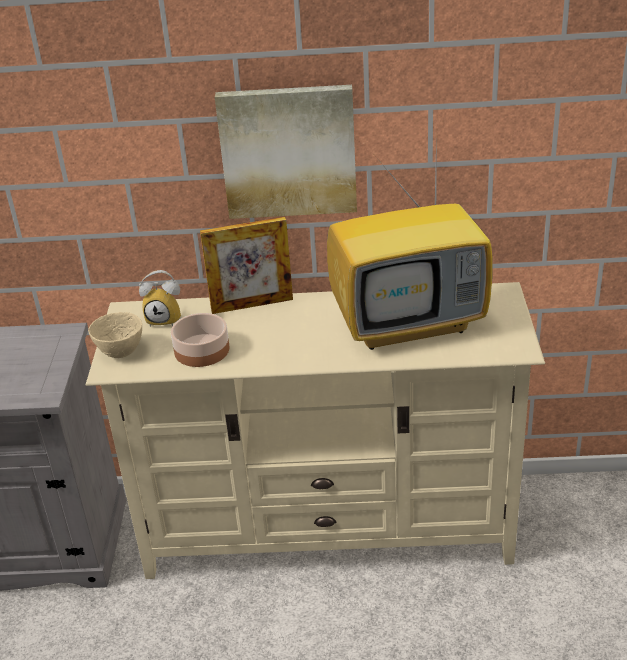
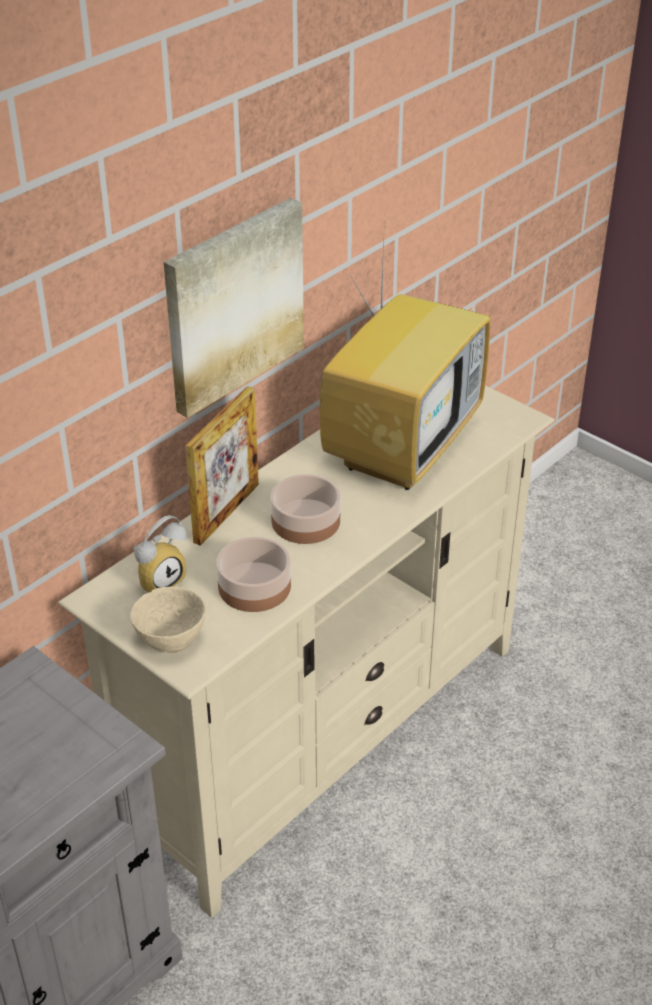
camera: 50 degrees left, 5 degrees up
(285, 332) = (305, 520): none -> bowl

